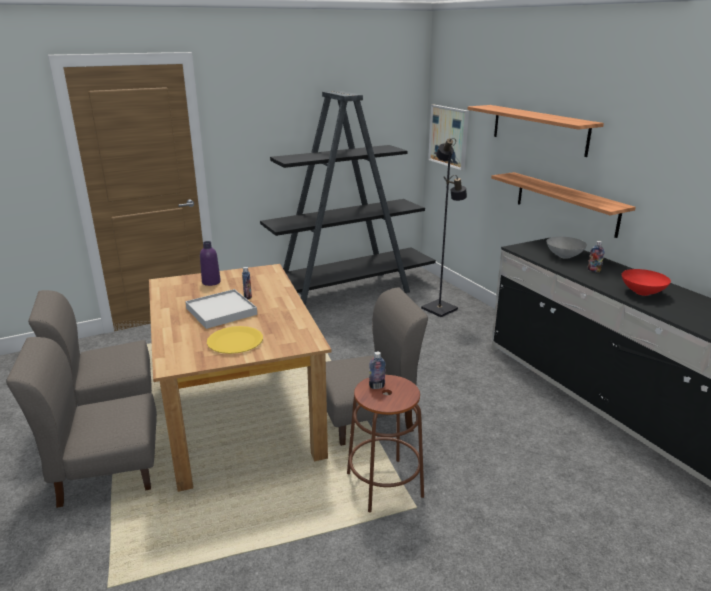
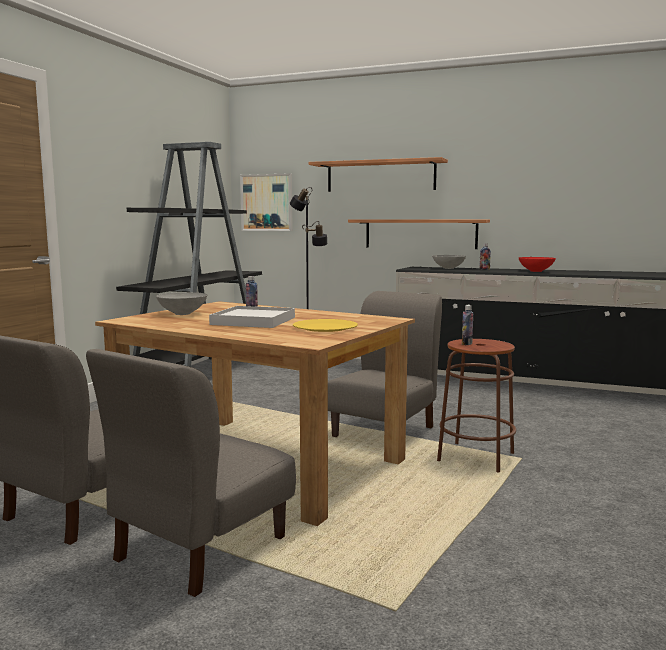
camera: 40 degrees left, 15 degrees down
(211, 282) = (182, 314): purple bottle -> grey bowl

